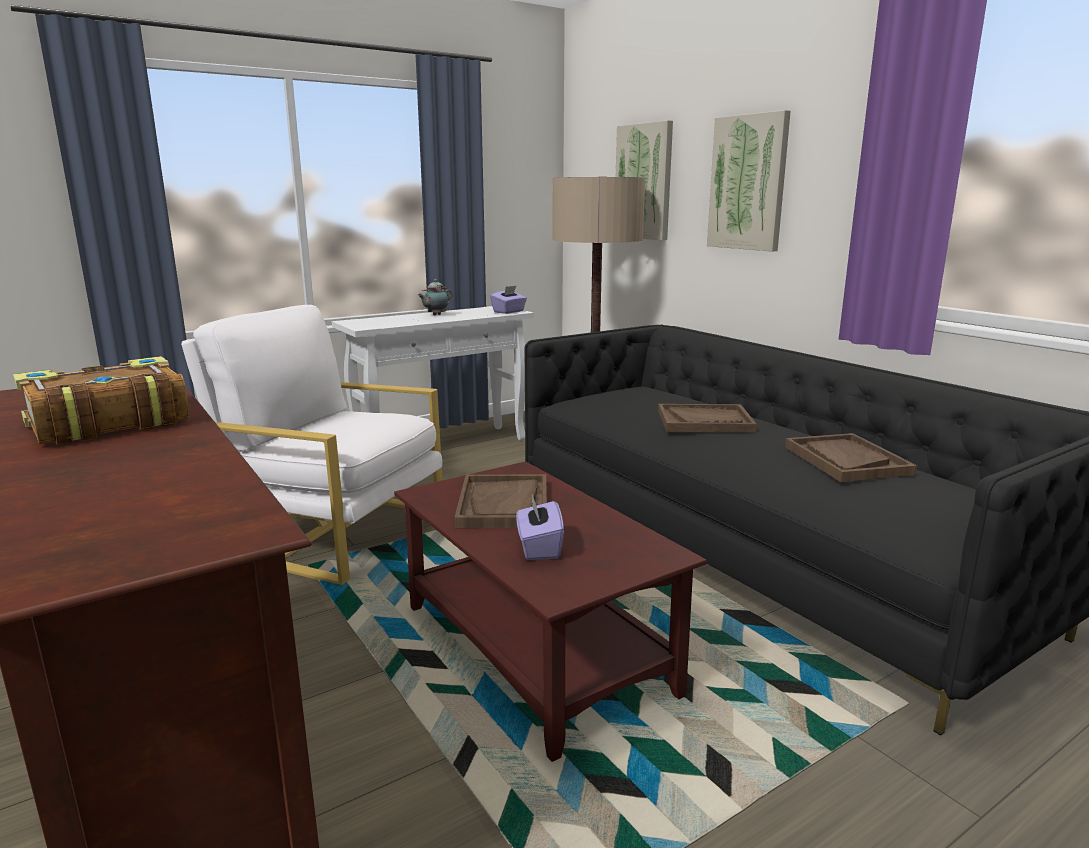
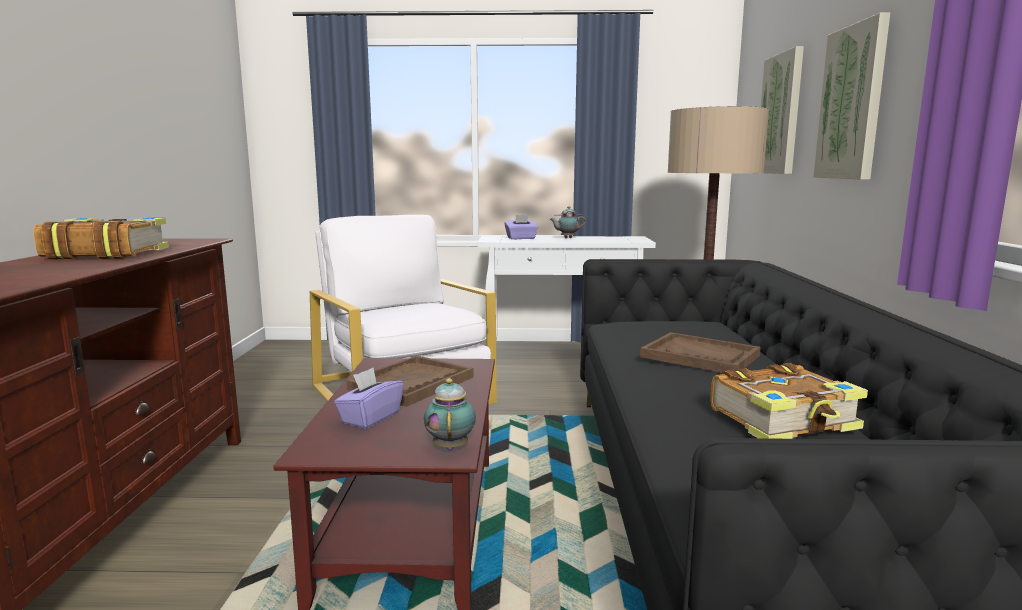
camera: 35 degrees right, 5 degrees down
(509, 311) = (634, 240): purple tissue box -> purple tissue box (521, 238)
(656, 549) = (451, 446): none -> teapot
(846, 460) = (785, 421): brown tray -> book

